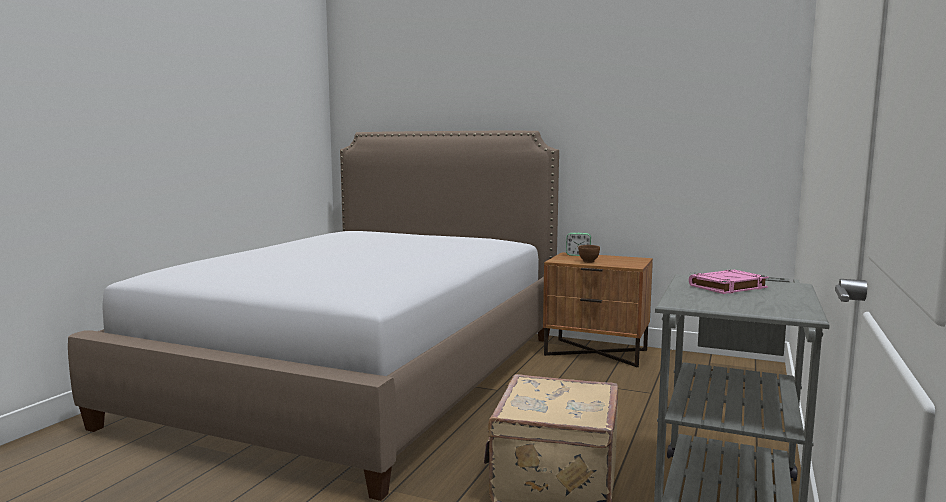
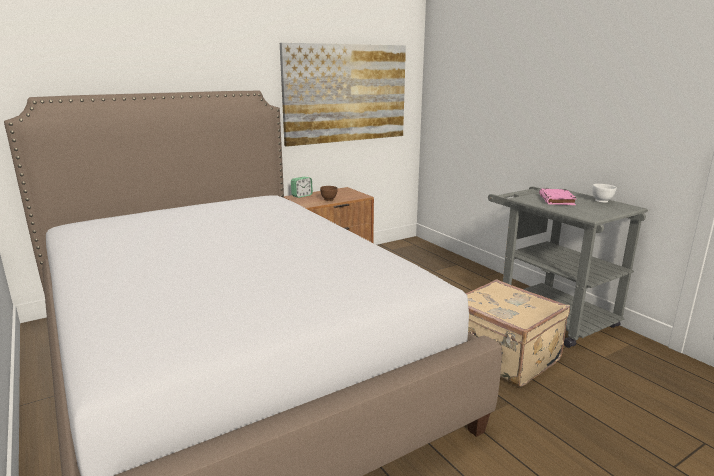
camera: 55 degrees left, 10 degrees up
(662, 138) = (346, 93): none -> picture
(793, 302) = (602, 201): none -> white bowl

